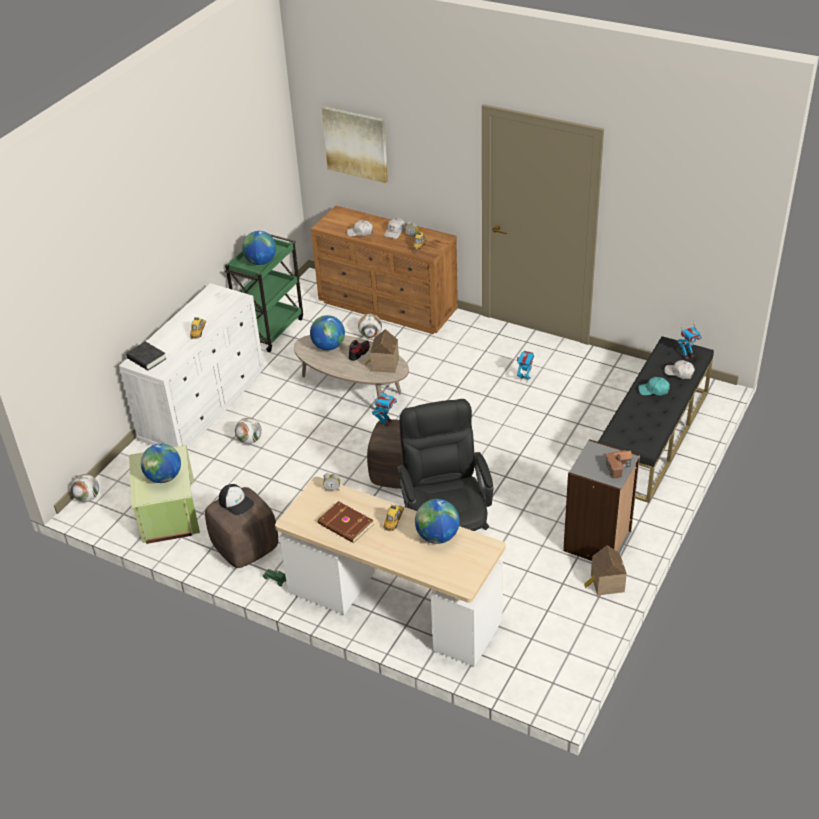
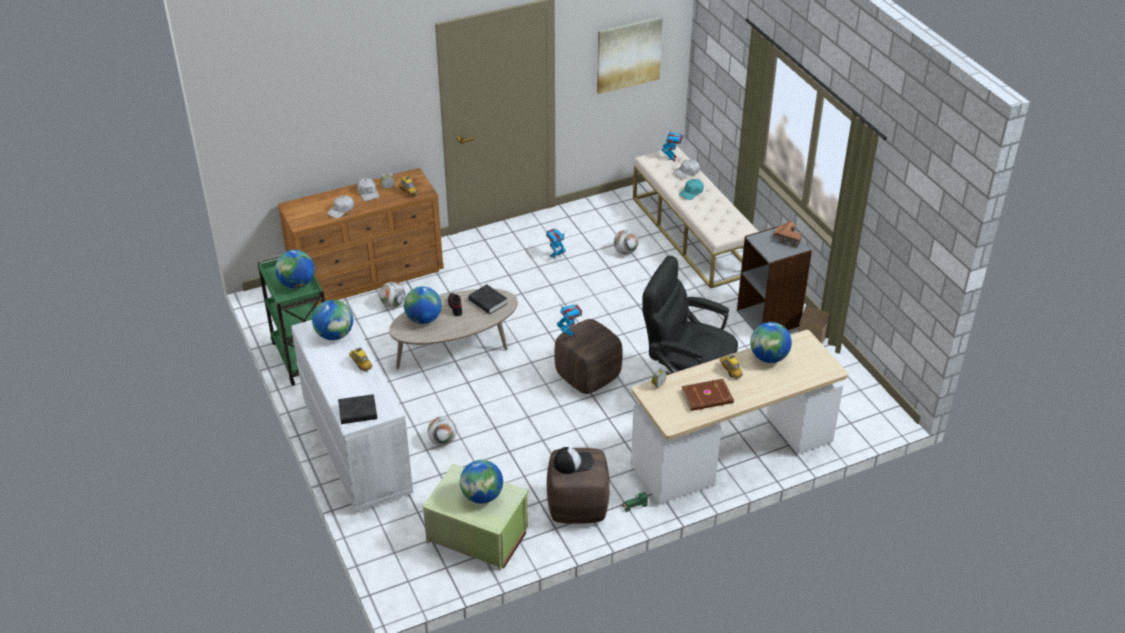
camera: 55 degrees left, 0 degrees up
(87, 497) = (394, 584): football -> football (625, 251)
(218, 305) = (335, 335): none -> globe
(356, 144) = (296, 125): picture -> picture (628, 54)
(383, 364) = (488, 302): toy house -> black book
(652, 437) = (692, 235): black bench -> beige bench

